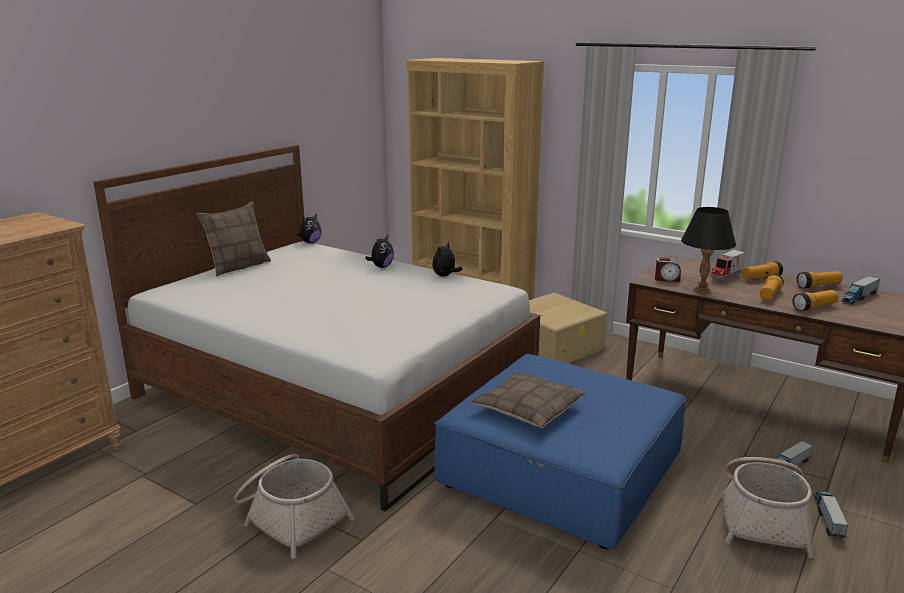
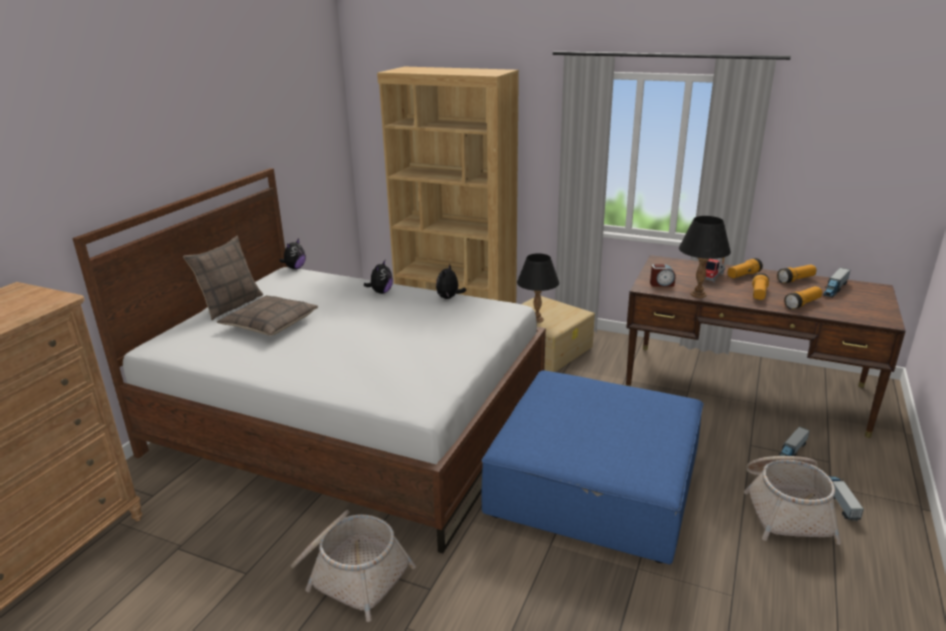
camera: 10 degrees left, 5 degrees up
(527, 409) = (567, 434): pillow -> pillow (270, 324)
(544, 313) = (537, 319): none -> black table lamp

